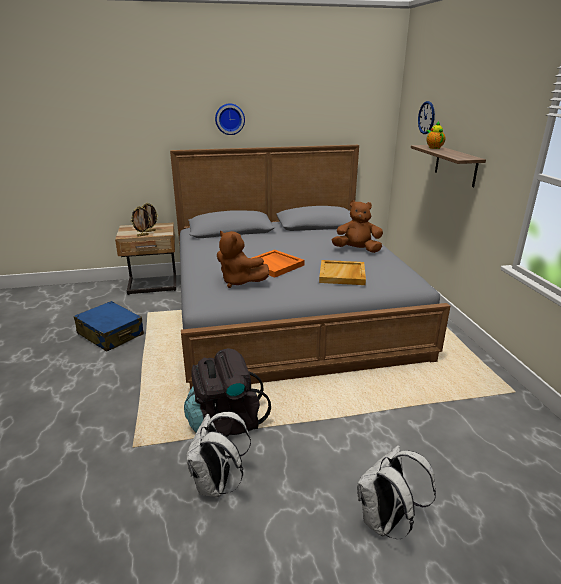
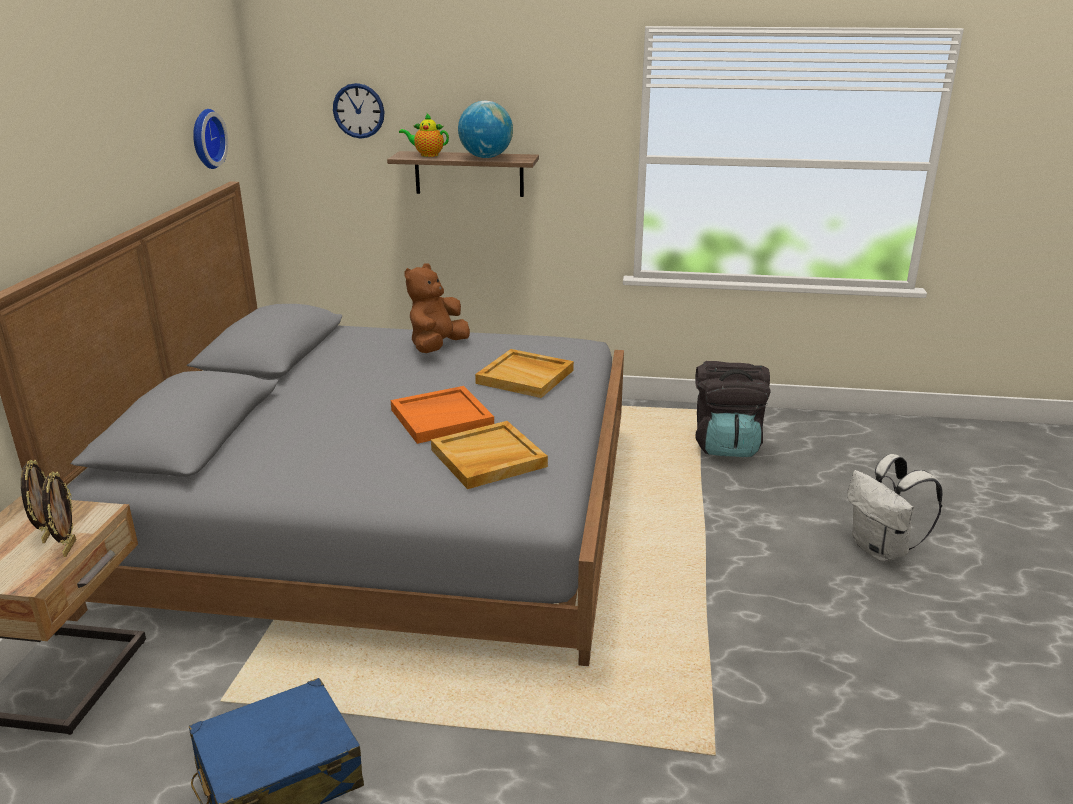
camera: 70 degrees left, 0 degrees up
(216, 484) = (812, 668): white backpack -> none
(226, 422) = (682, 638): black backpack -> black backpack (726, 445)
(229, 119) = (59, 183): wall clock -> wall clock (205, 139)
(239, 282) = (488, 459): brown plush toy -> beige tray
(451, 154) = (486, 157): none -> globe

